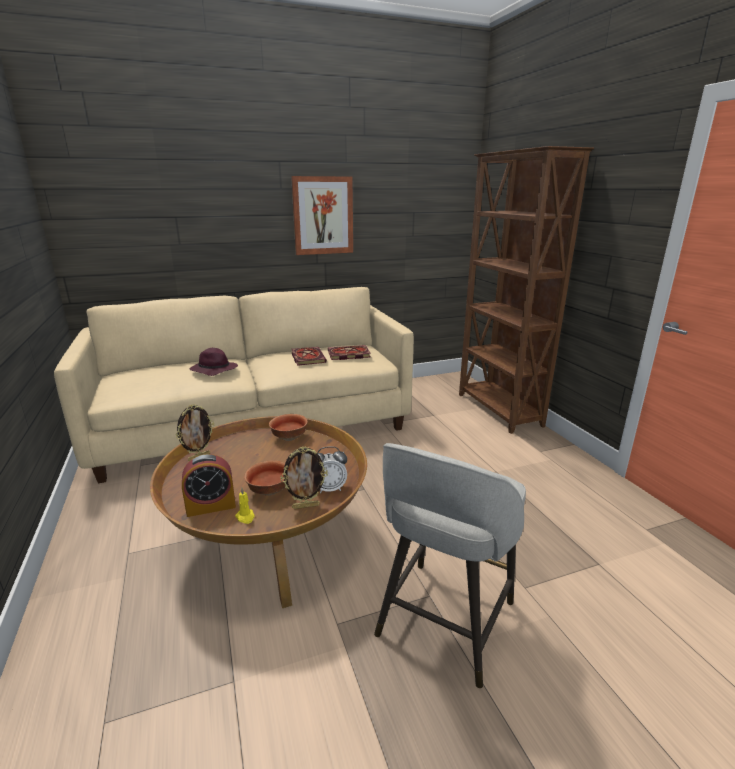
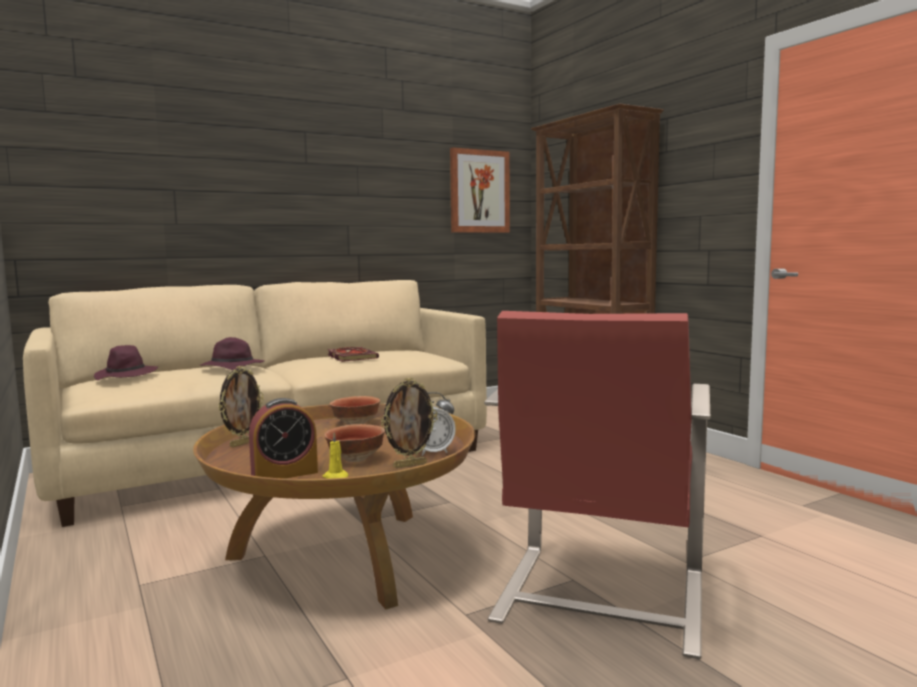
camera: 10 degrees left, 15 degrees down
(140, 373) = (127, 376): none -> purple hat
(323, 216) = (356, 197): picture -> picture (479, 191)
(348, 355) = (402, 353): book -> none
(443, 622) = (600, 598): grey stool -> red armchair

